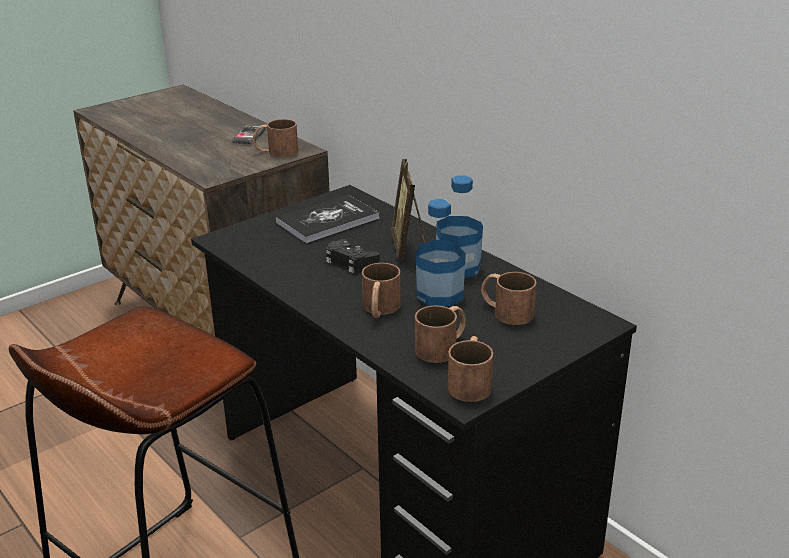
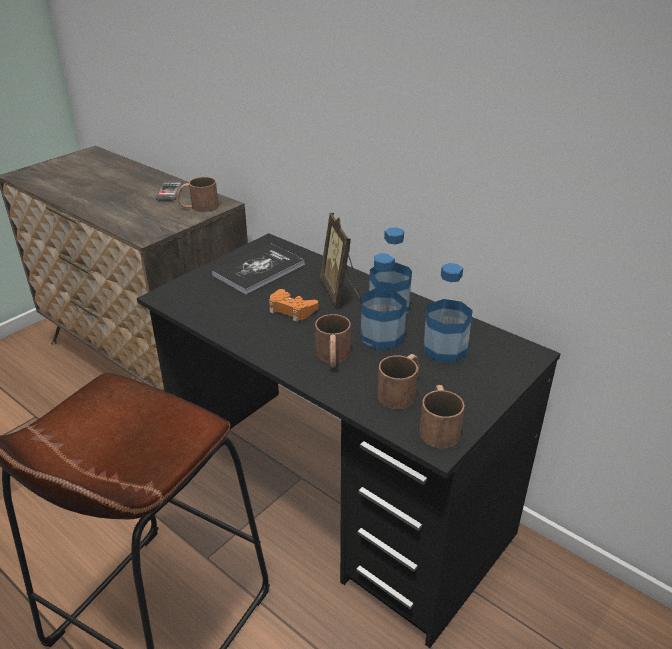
camera: 10 degrees left, 5 degrees up
(350, 261) = (291, 310): black game controller -> orange game controller
(505, 311) = (445, 349): brown mug -> bottle

